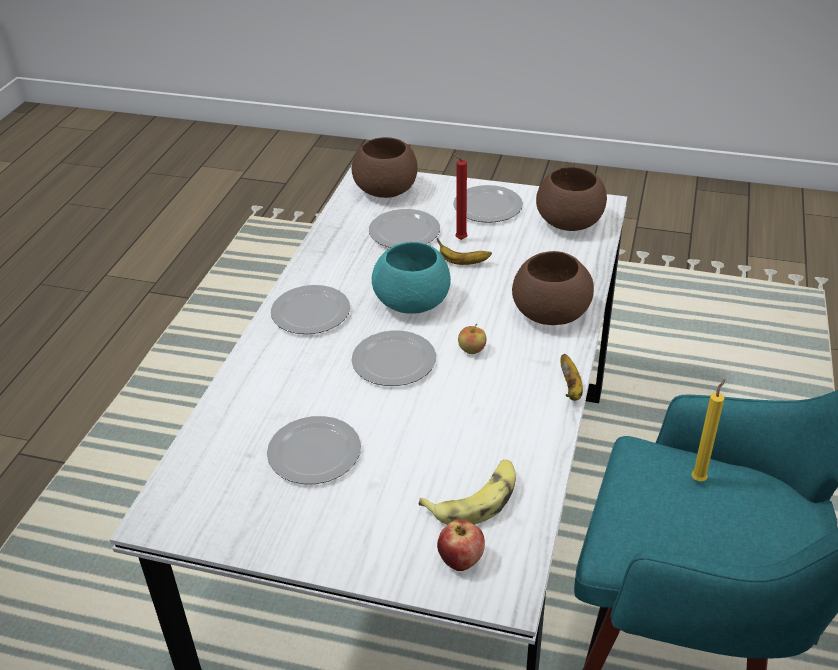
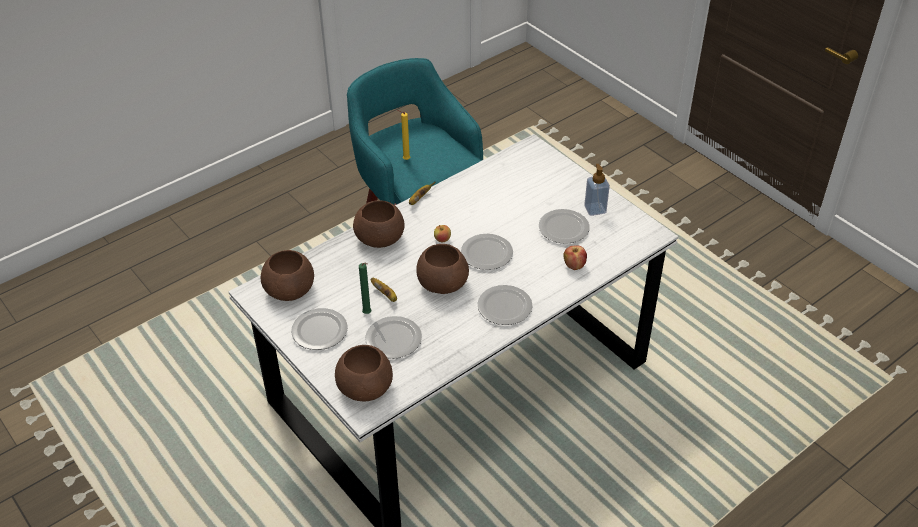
camera: 145 degrees left, 5 degrees up
(286, 514) = (595, 209): none -> soap dispenser
(413, 303) = (442, 283): turquoise bowl -> brown bowl
(459, 239) = (368, 314): red candle -> green candle
(460, 561) = (539, 162): apple -> apple (574, 266)
(475, 499) = (511, 178): banana -> none

